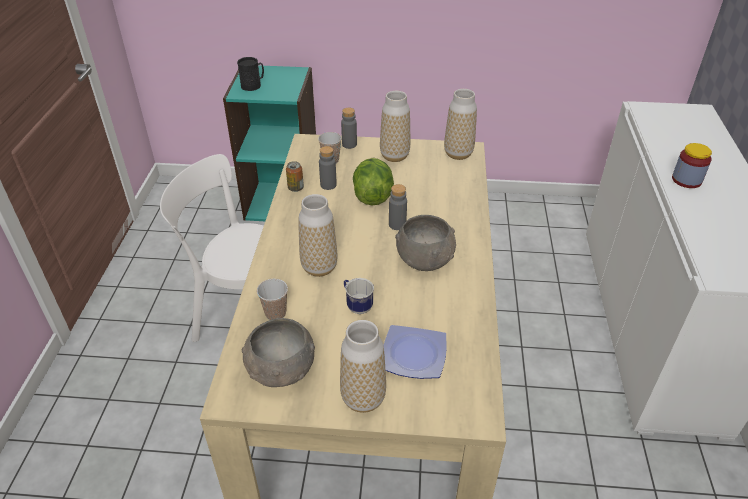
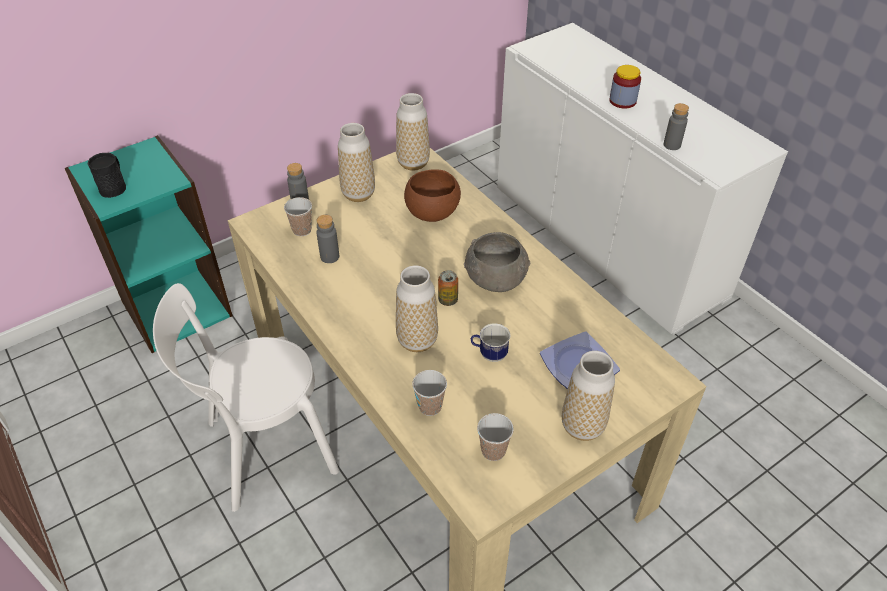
camera: 40 degrees left, 5 degrees up
(280, 370) = (493, 451): grey bowl -> cup
(295, 188) = (301, 277): can -> can (448, 300)
(372, 195) = (383, 244): lettuce -> none
(397, 224) = (437, 260): grey bottle -> grey bottle (672, 145)
(432, 192) = (431, 213): none -> brown bowl

